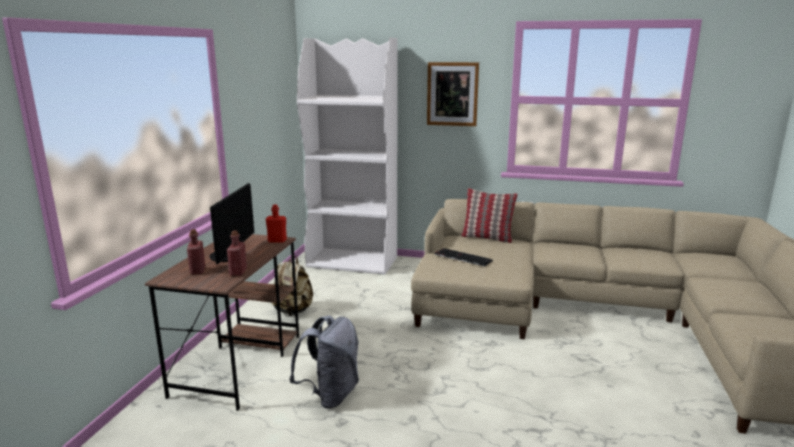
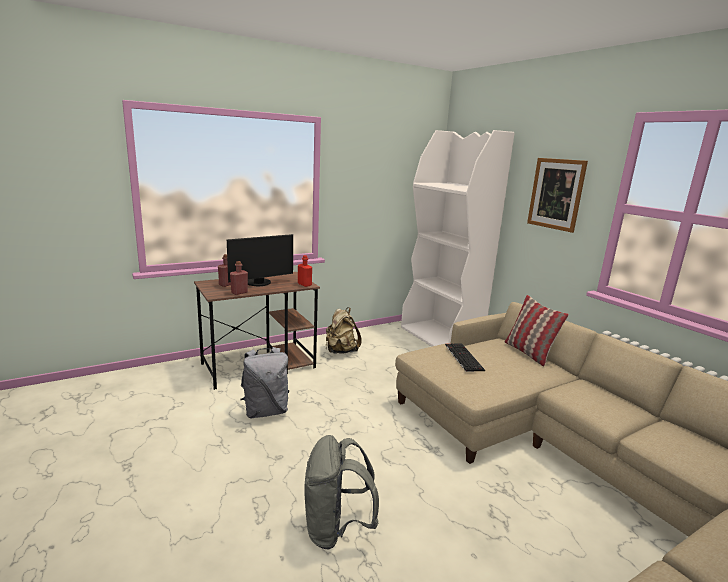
camera: 45 degrees right, 0 degrees up
(533, 429) = (336, 529): none -> grey backpack

